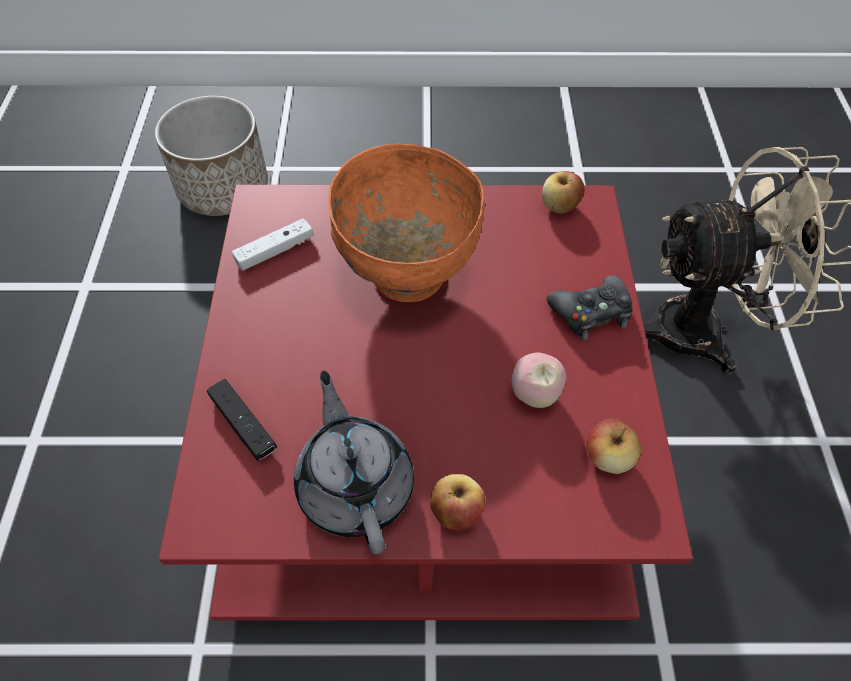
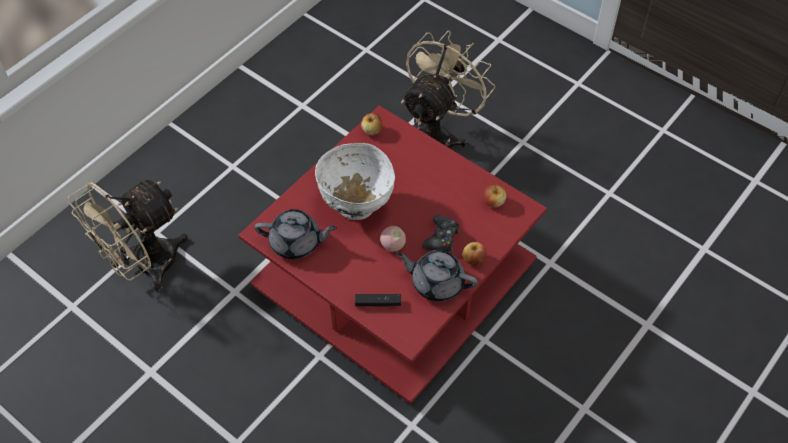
camera: 50 degrees left, 0 degrees up
(224, 189) = (145, 266): planter -> beige fan
(275, 251) = (296, 243): white game controller -> grey teapot
(406, 276) = (356, 206): orange bowl -> white bowl
(534, 395) = (450, 204): apple -> apple (393, 246)
(591, 313) = (432, 161): black game controller -> black game controller (441, 238)

